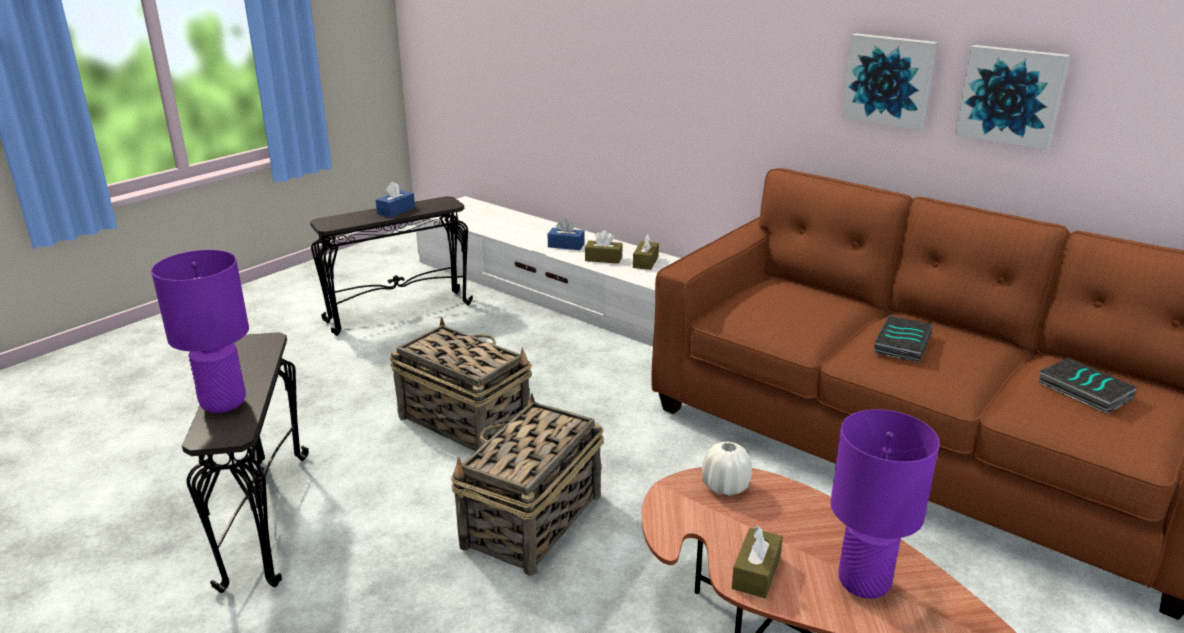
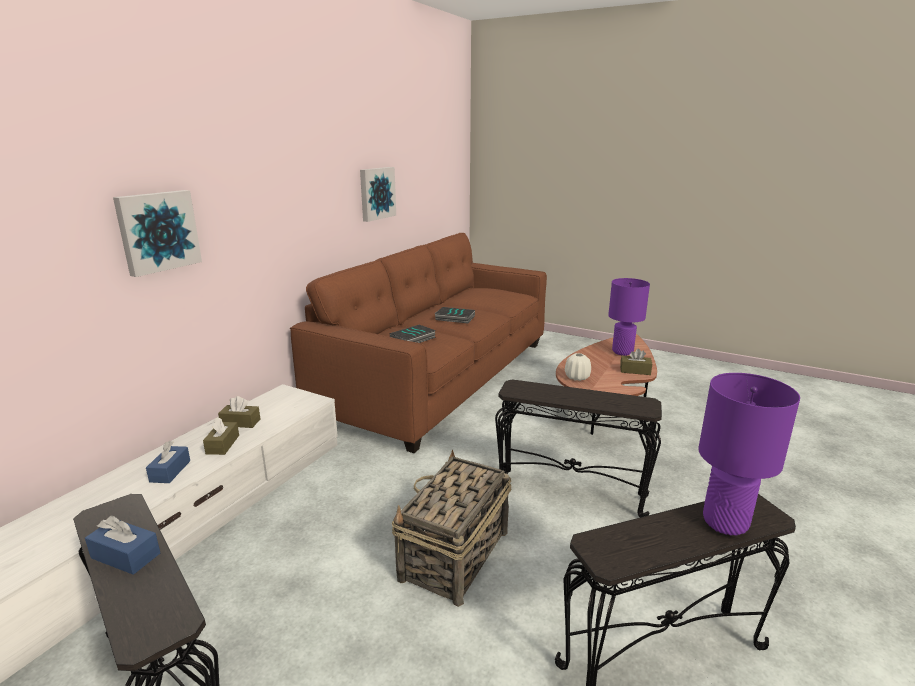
camera: 100 degrees left, 5 degrees down
(531, 522) = (570, 494): basket -> black side table
(889, 80) = (331, 201): picture -> picture (157, 231)
(1083, 391) = (486, 295): book -> book (413, 339)

